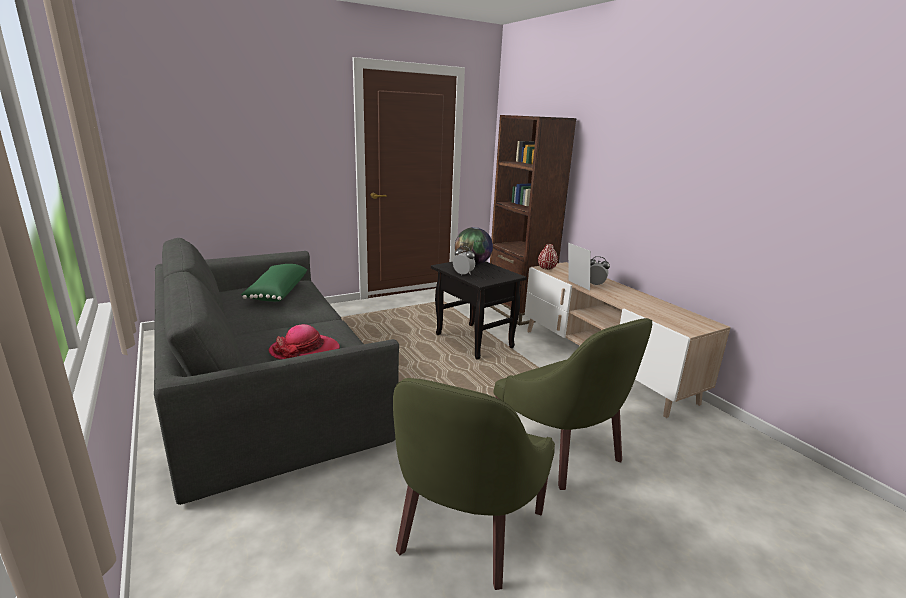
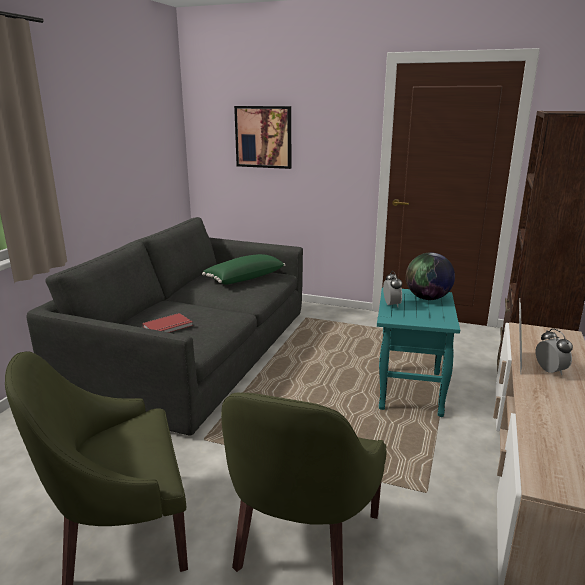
camera: 50 degrees right, 0 degrees up
(226, 137) = (263, 137): none -> picture
(305, 351) = (168, 326): hat -> red book
(472, 341) = (409, 390): black side table -> turquoise side table
(546, 268) = (527, 330): red vase -> none

